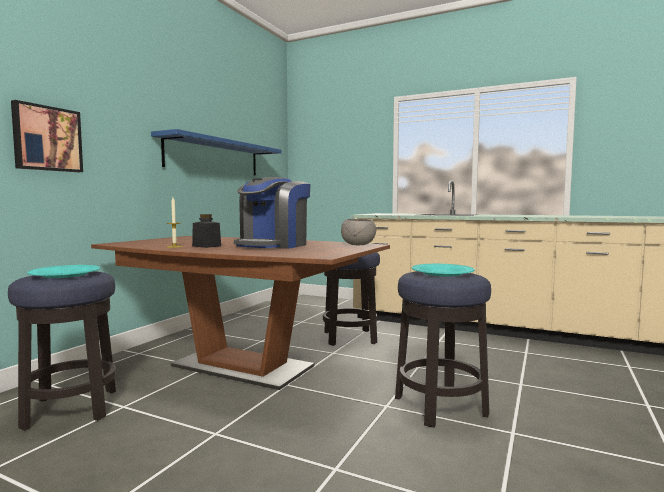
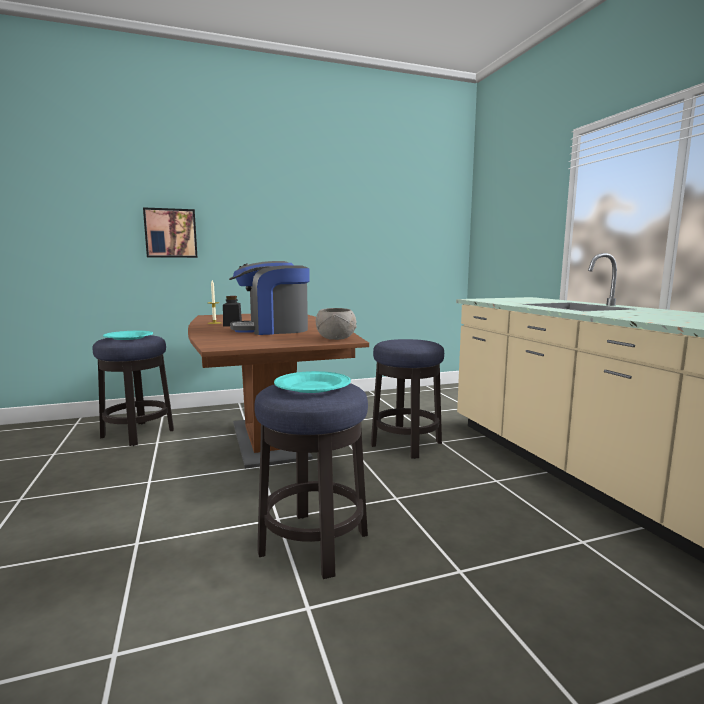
camera: 45 degrees right, 5 degrees up
(214, 157) = (348, 234): blue shelf -> none

